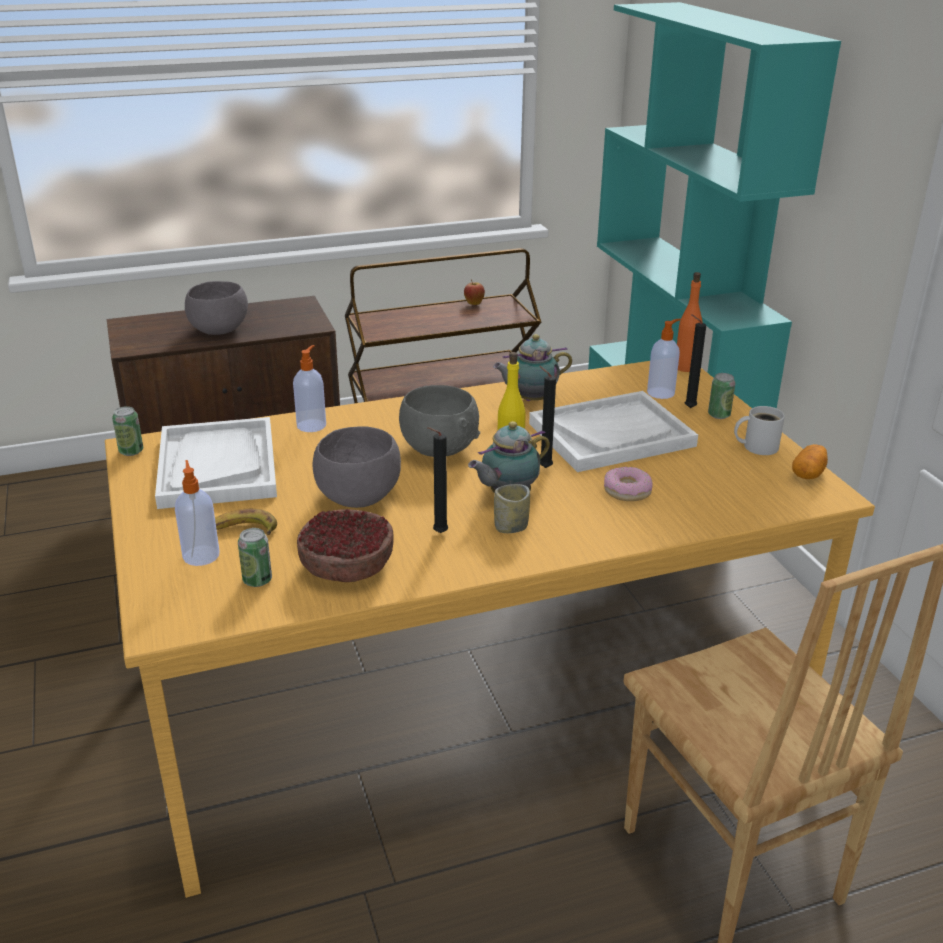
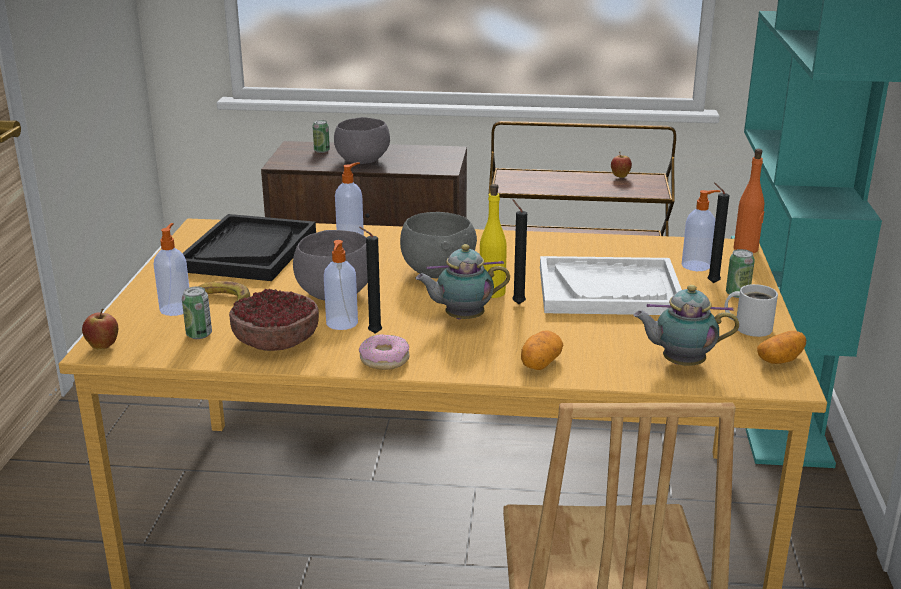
camera: 25 degrees right, 5 degrees down
(131, 451) = (196, 229): can -> can (321, 151)
(160, 623) = (103, 347): none -> apple
(217, 466) = (249, 251): white tray -> black tray
(397, 530) = (341, 323): none -> soap dispenser
(511, 527) = (440, 342): cup -> none
(530, 400) = (560, 250): teapot -> teapot (680, 363)
(621, 527) = (540, 363): none -> potato
(627, 491) = (576, 337): donut -> donut (384, 359)

